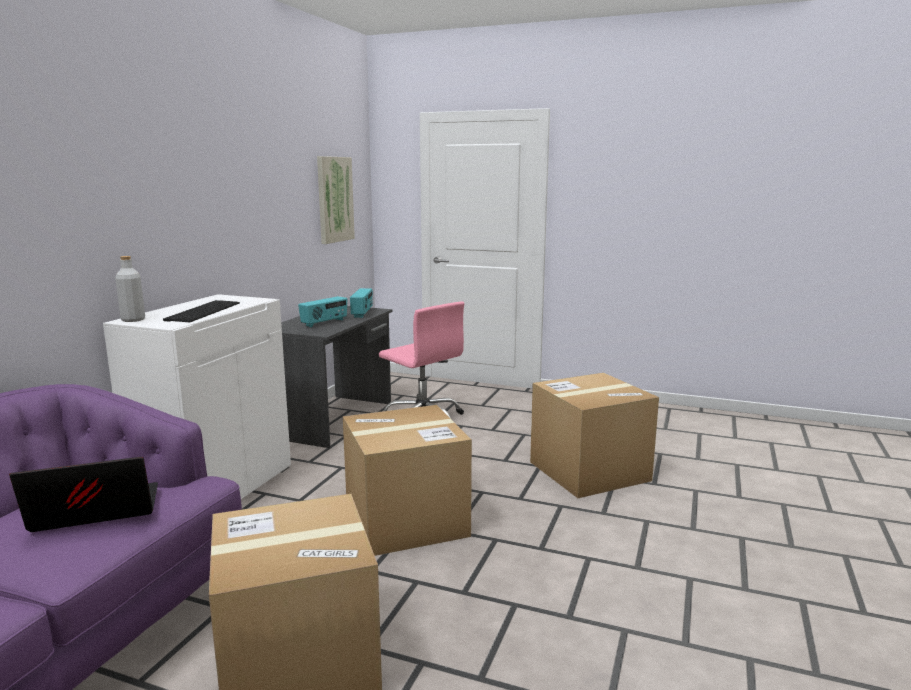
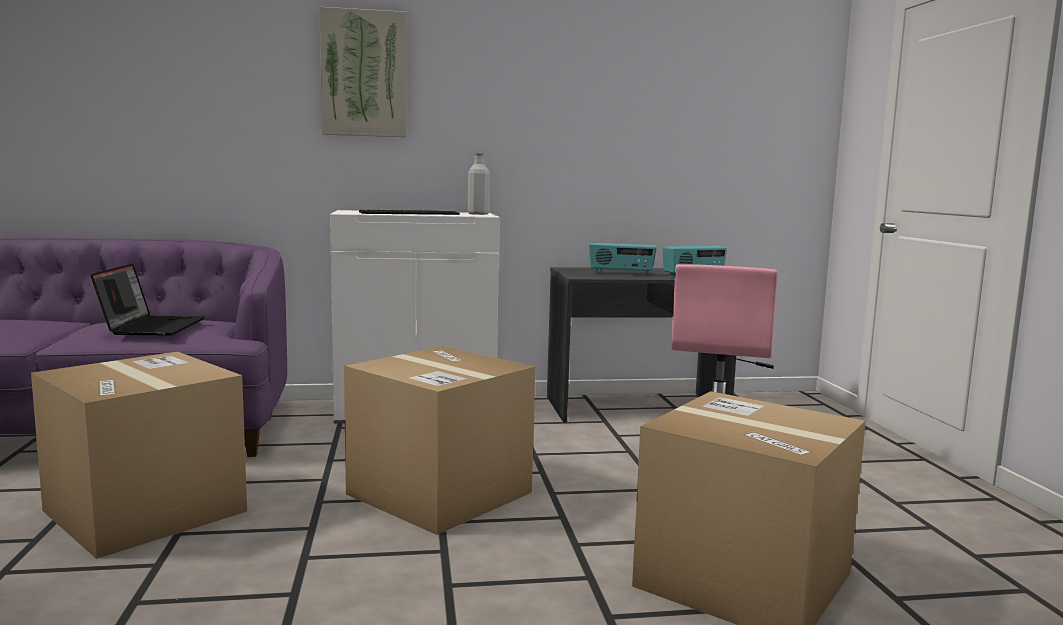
camera: 60 degrees right, 5 degrees down
(93, 514) = (152, 327): laptop -> laptop turned 45 degrees clockwise
(133, 320) = (354, 210): grey bottle -> grey bottle (478, 214)
(334, 199) = (737, 130): picture -> picture (364, 74)

